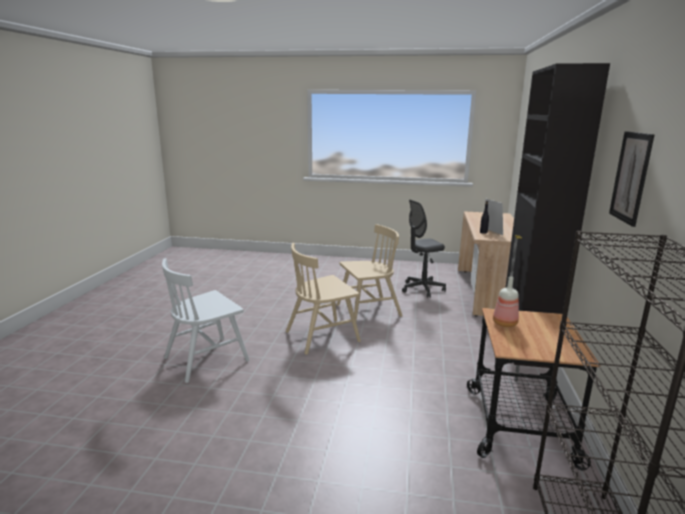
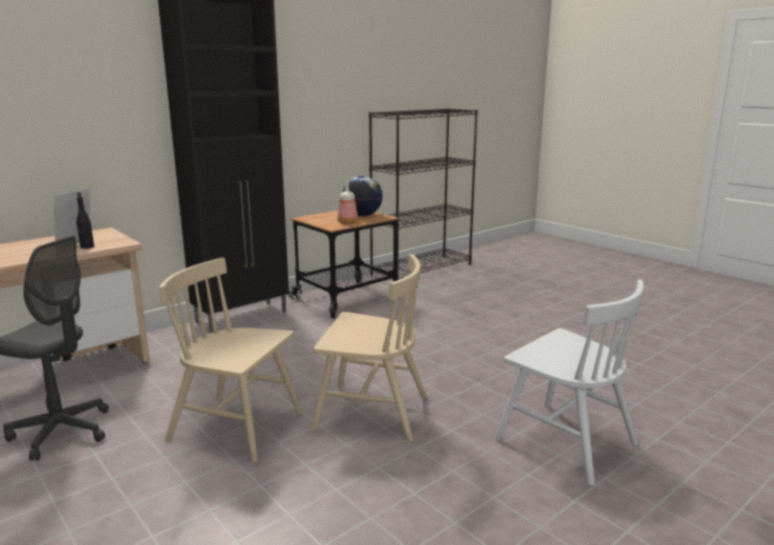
camera: 140 degrees left, 0 degrees up
(207, 359) = (565, 441): white chair -> white chair turned 45 degrees clockwise
(533, 343) = (362, 215): none -> globe
(631, 177) = (314, 90): picture -> none

